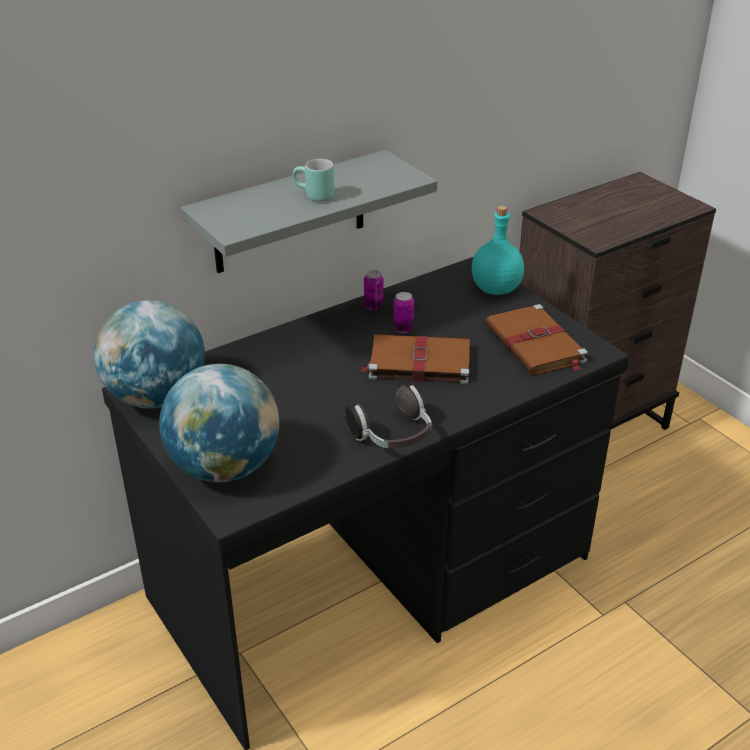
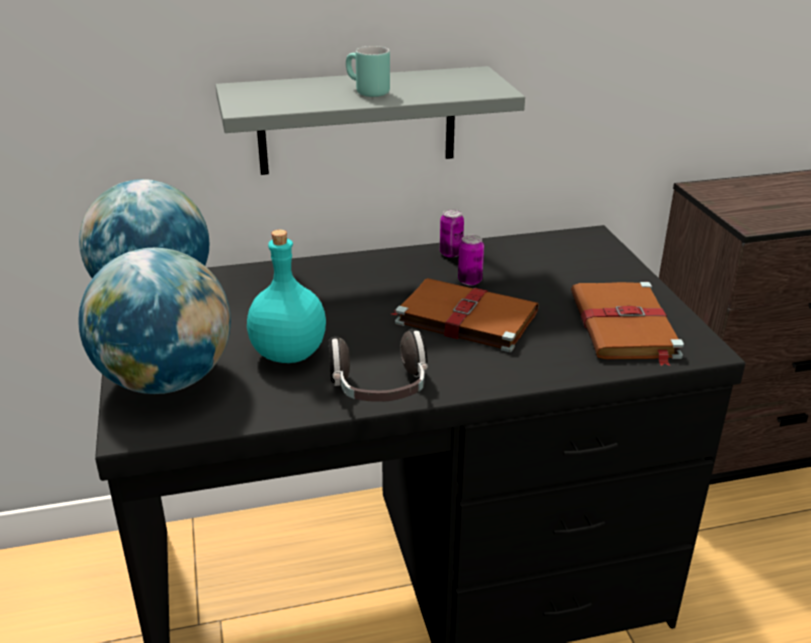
camera: 20 degrees right, 5 degrees down
(495, 289) = (606, 260): turquoise bottle -> turquoise bottle (287, 353)

